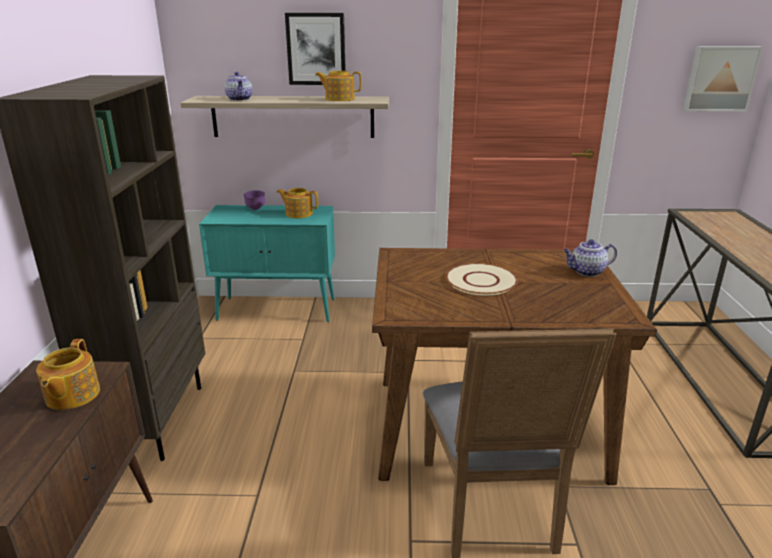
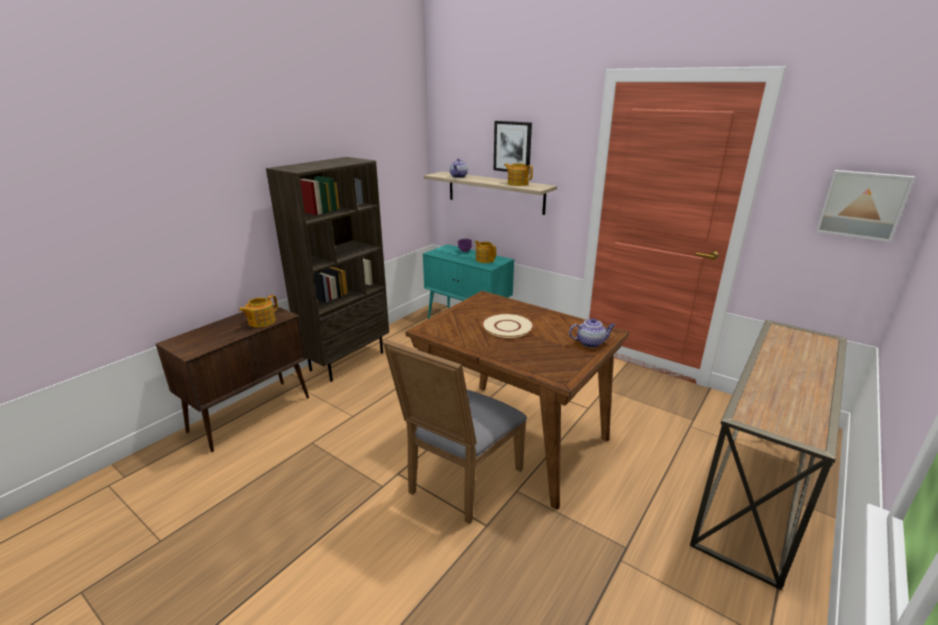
camera: 35 degrees right, 0 degrees up
(586, 272) = (591, 343): teapot -> teapot turned 150 degrees clockwise

